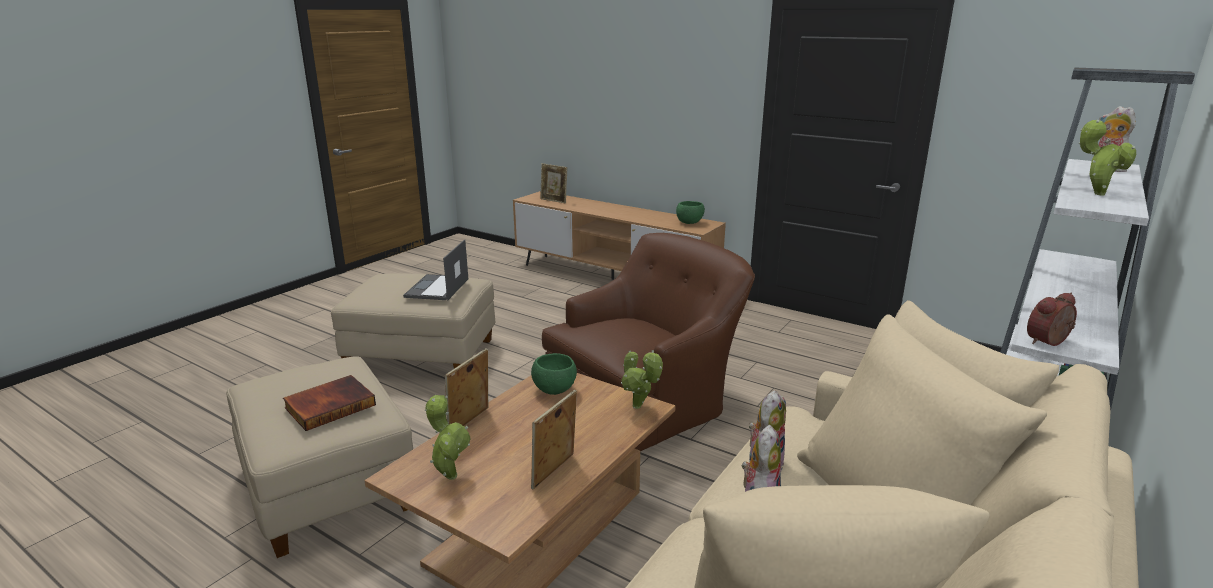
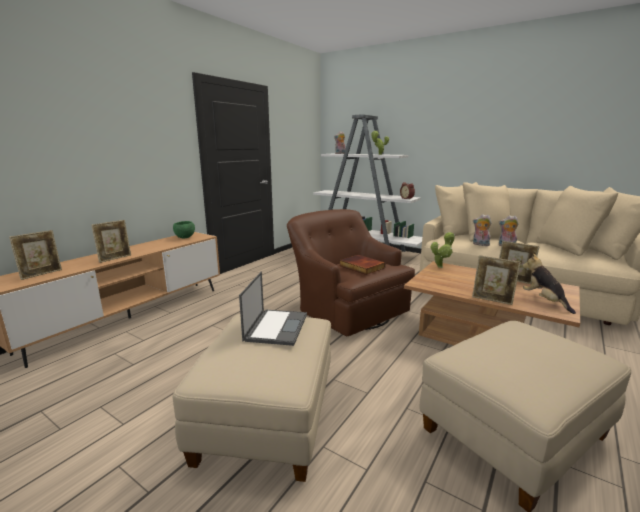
camera: 90 degrees left, 5 degrees down
(330, 405) = (532, 341): book -> book (361, 267)
(437, 288) = (276, 326): laptop -> laptop turned 90 degrees counterclockwise
(450, 474) = (544, 301): potted plant -> plush toy
(554, 390) = (436, 282): green bowl -> none
(597, 211) = (115, 258): none -> picture frame

